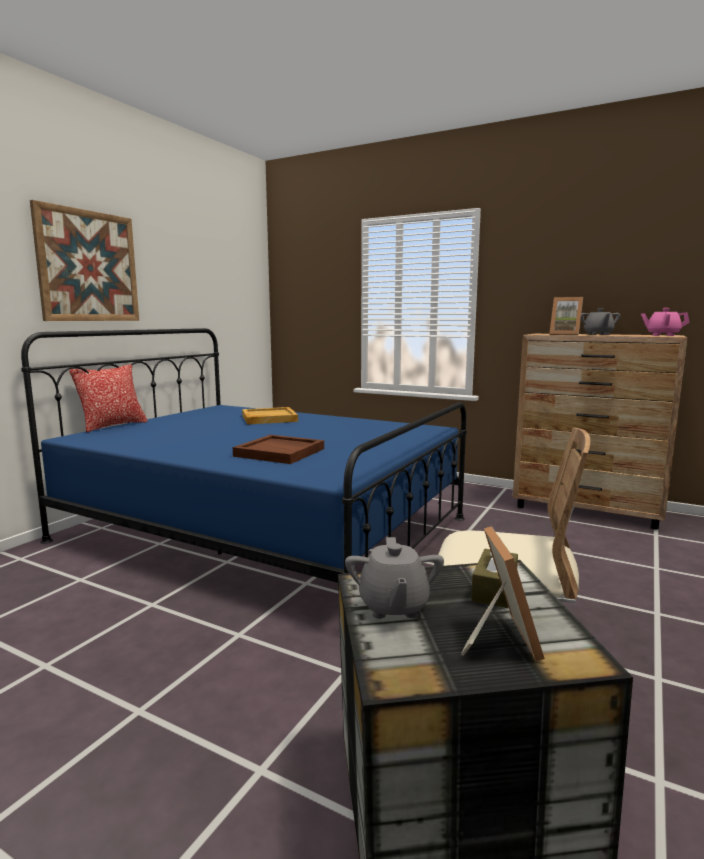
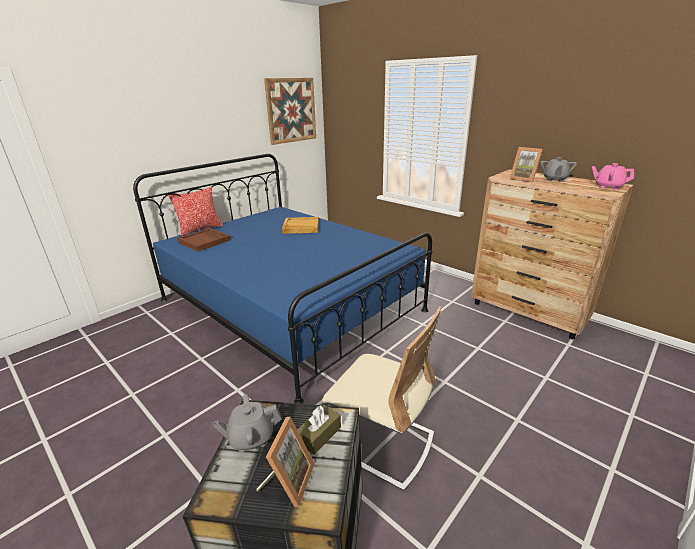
camera: 15 degrees right, 15 degrees up
(88, 266) = (175, 121): picture -> picture (291, 110)
(280, 452) = (281, 270): brown tray -> brown tray (205, 241)
(393, 606) = (251, 437): grey teapot -> grey teapot turned 60 degrees clockwise

